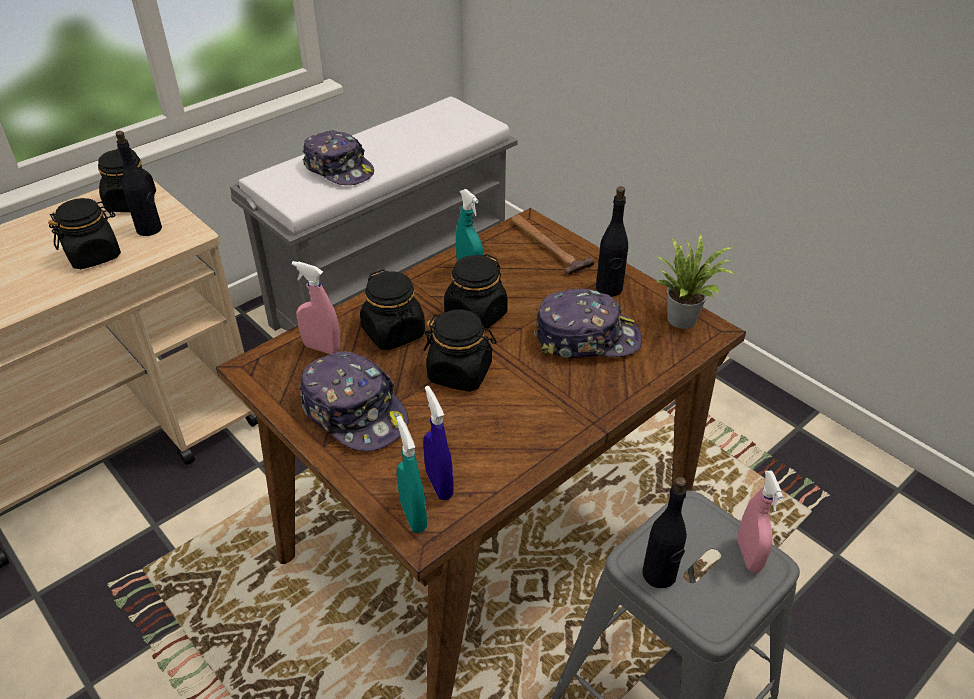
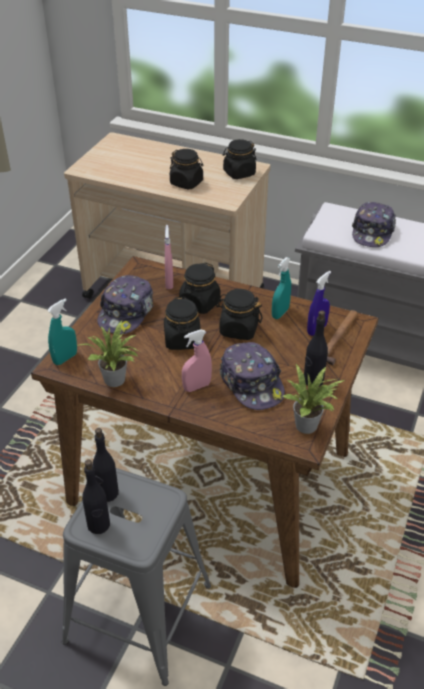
camera: 65 degrees right, 0 degrees up
(149, 229) = (221, 188): black bottle -> black bottle (98, 525)
(439, 484) = (91, 360): blue spray bottle -> blue spray bottle (316, 329)
(505, 468) = (116, 381): none -> potted plant
(748, 555) = (143, 535): pink spray bottle -> pink spray bottle (197, 387)

